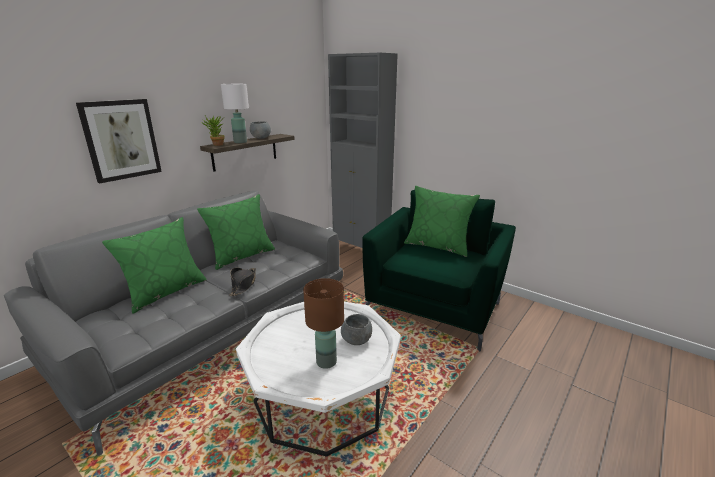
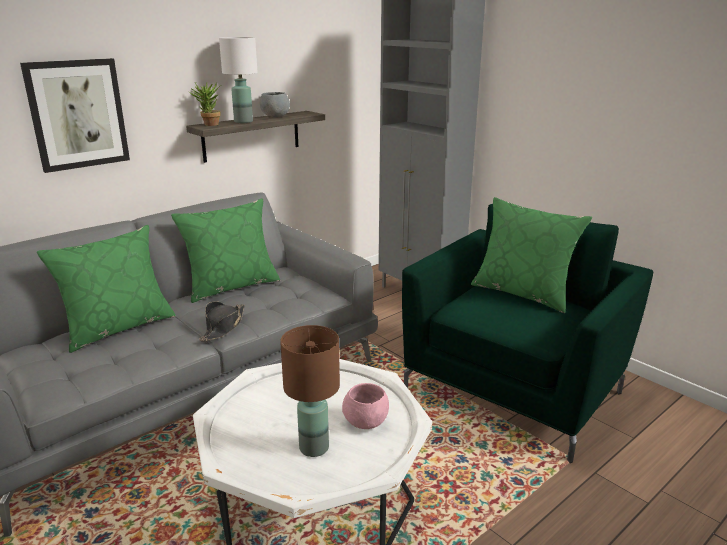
camera: 10 degrees right, 0 degrees up
(356, 340) = (365, 422): grey bowl -> pink bowl

